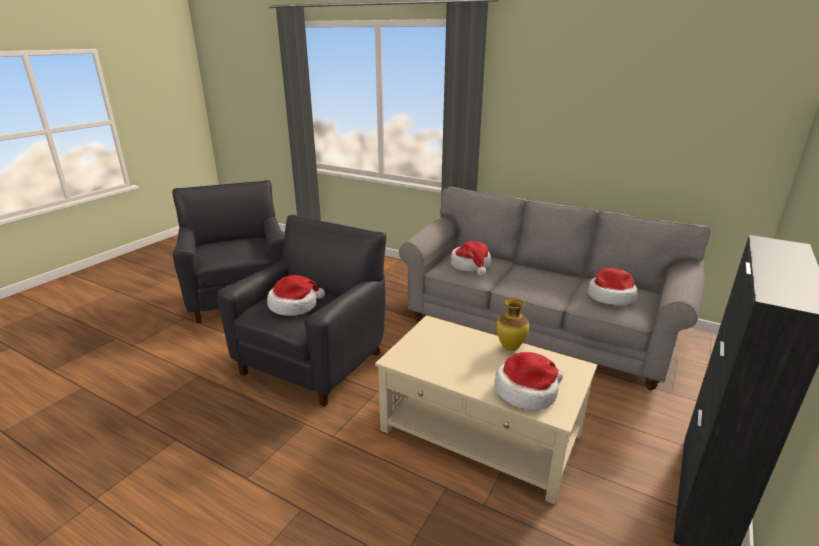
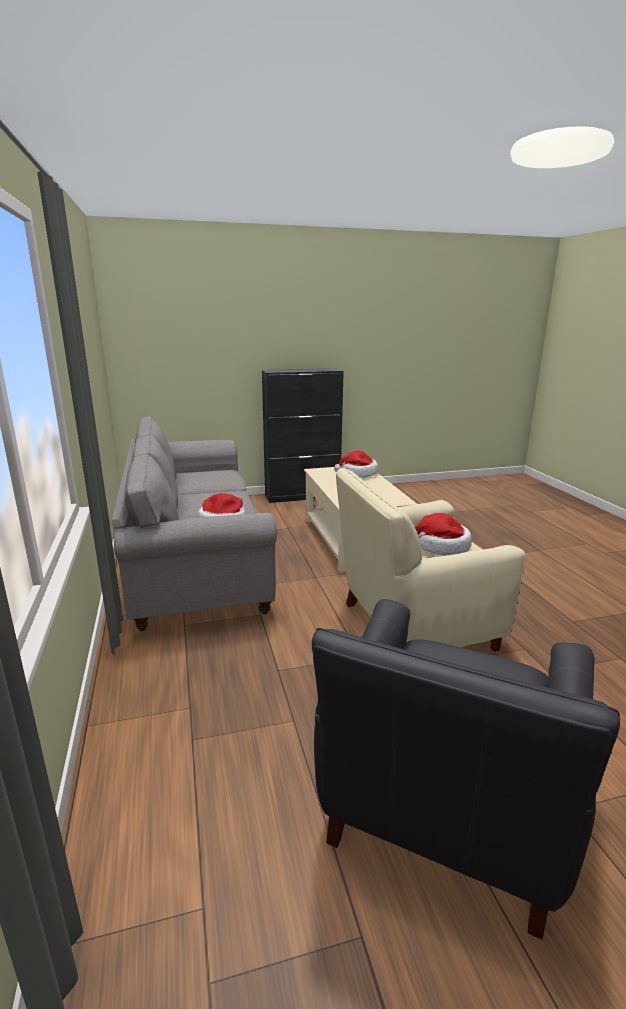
camera: 135 degrees left, 5 degrees down
(314, 361) = (413, 626): black armchair -> beige armchair
(510, 348) = (328, 484): vase -> none
(610, 296) = (209, 477): hat -> none

